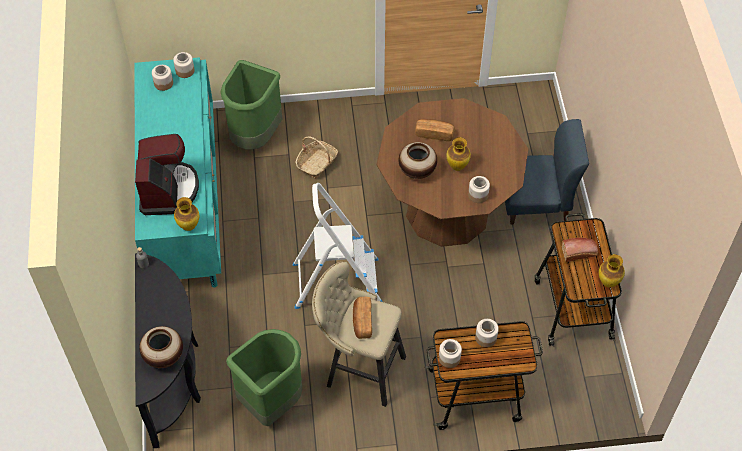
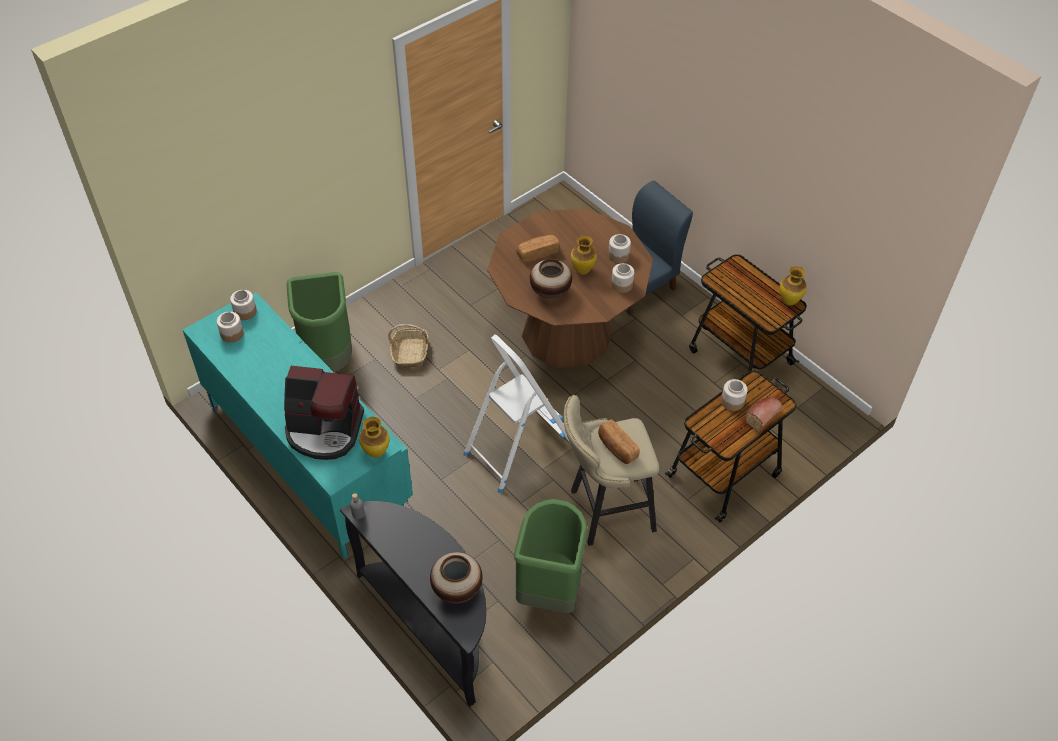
camera: 35 degrees left, 5 degrees down
(168, 190) = (324, 430): coffee machine -> coffee machine turned 135 degrees clockwise
(449, 358) = (717, 436): jar -> jar (618, 255)
(579, 252) = (745, 290): bread -> bread (763, 416)

